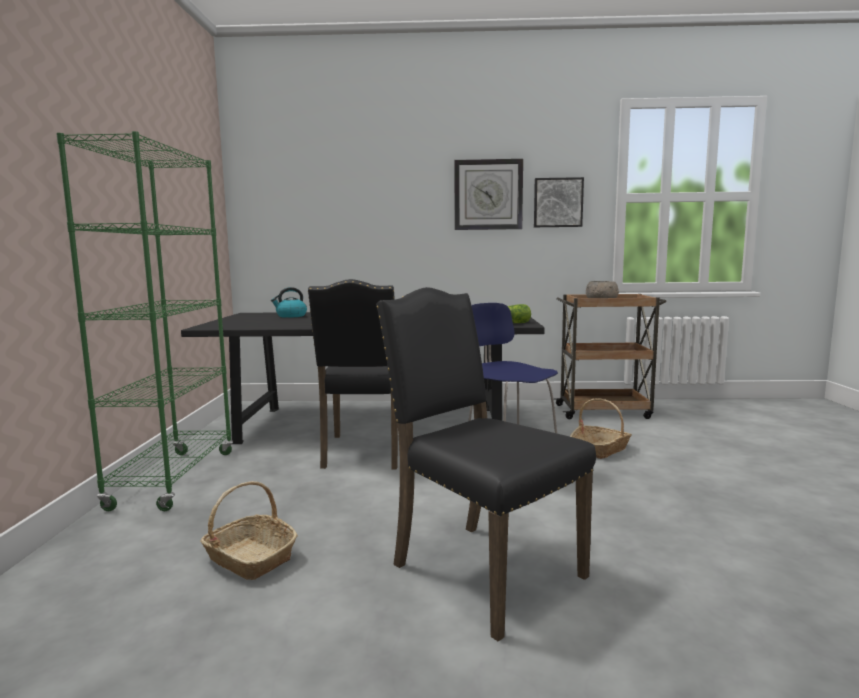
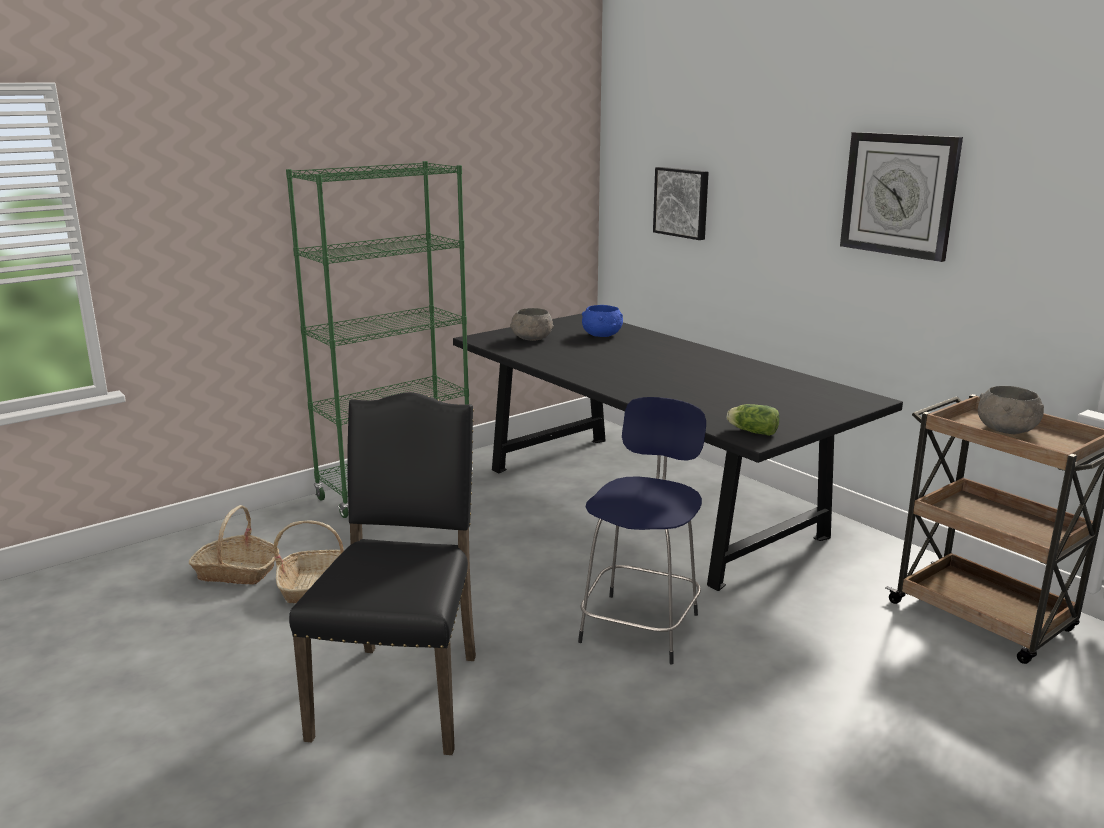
camera: 50 degrees right, 10 degrees up
(249, 322) = (532, 339): none -> grey bowl
(291, 316) = (602, 335): kettle -> blue bowl
(366, 452) = (568, 533): black chair -> none
(558, 202) = (1015, 223): picture -> picture (682, 202)
(600, 449) = (811, 662): basket -> basket (237, 572)

